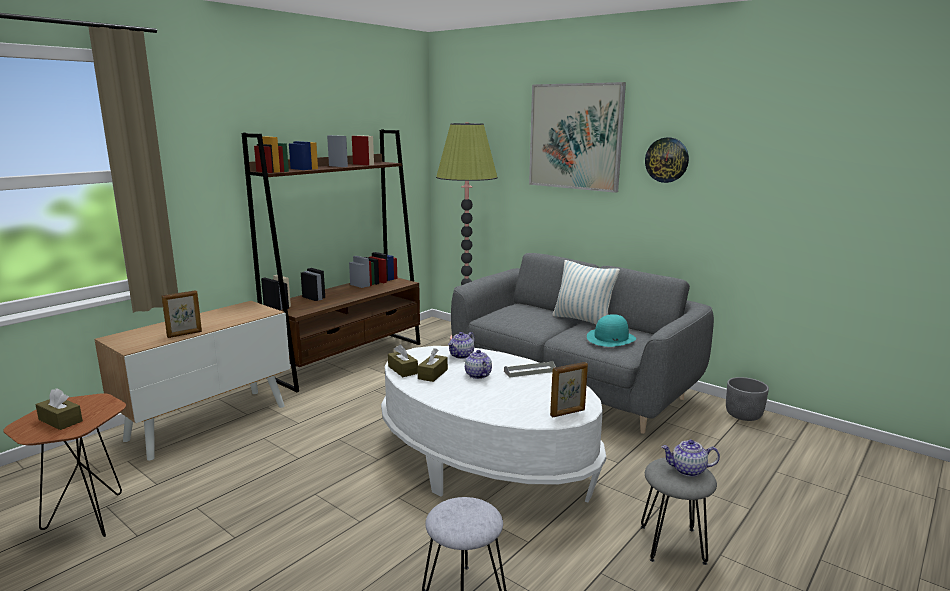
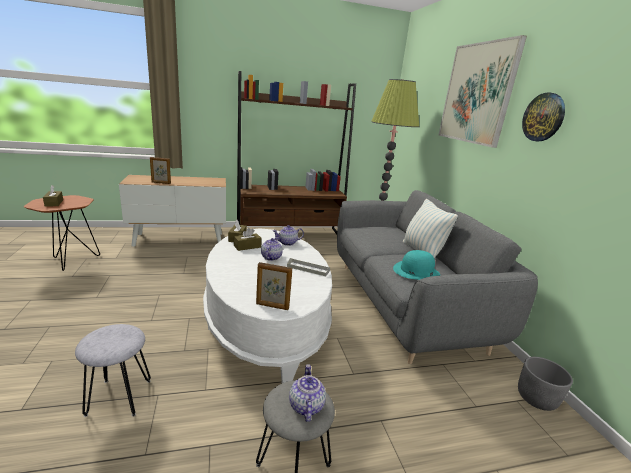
camera: 35 degrees right, 5 degrees up
(688, 470) = (305, 405): teapot -> teapot turned 45 degrees clockwise

